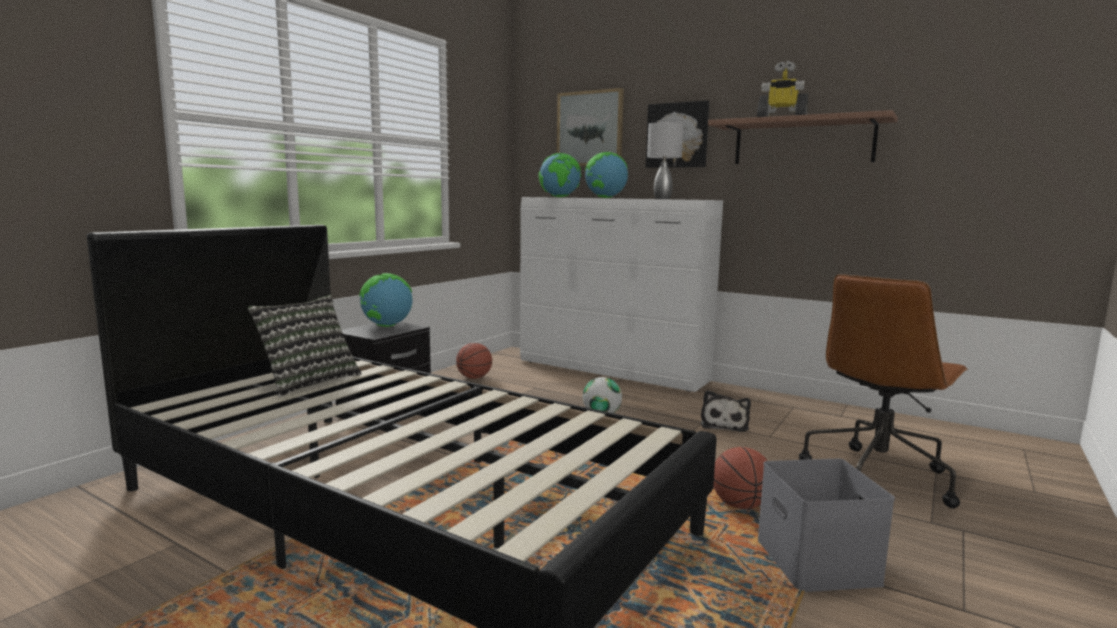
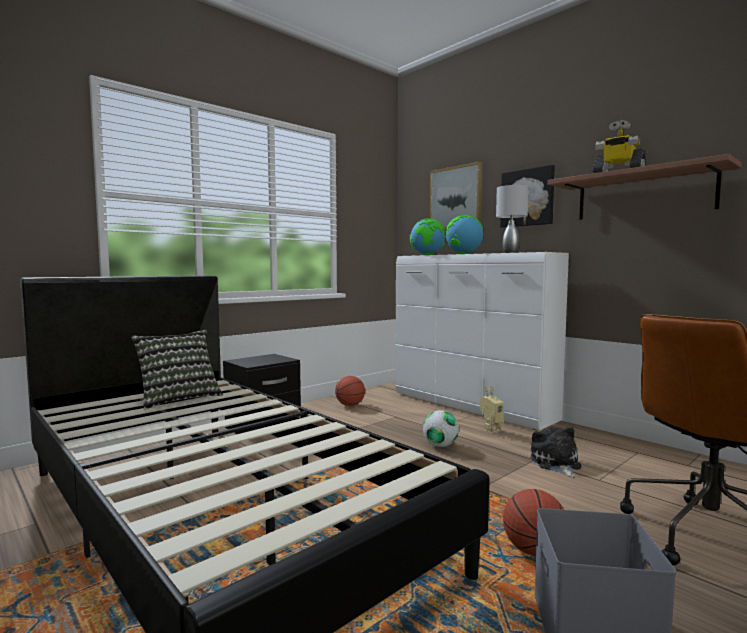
camera: 15 degrees right, 5 degrees down
(386, 326) = (267, 358): globe -> none
(645, 395) = (490, 430): none -> toy robot
(724, 424) = (556, 464): plush toy -> plush toy turned 150 degrees clockwise

